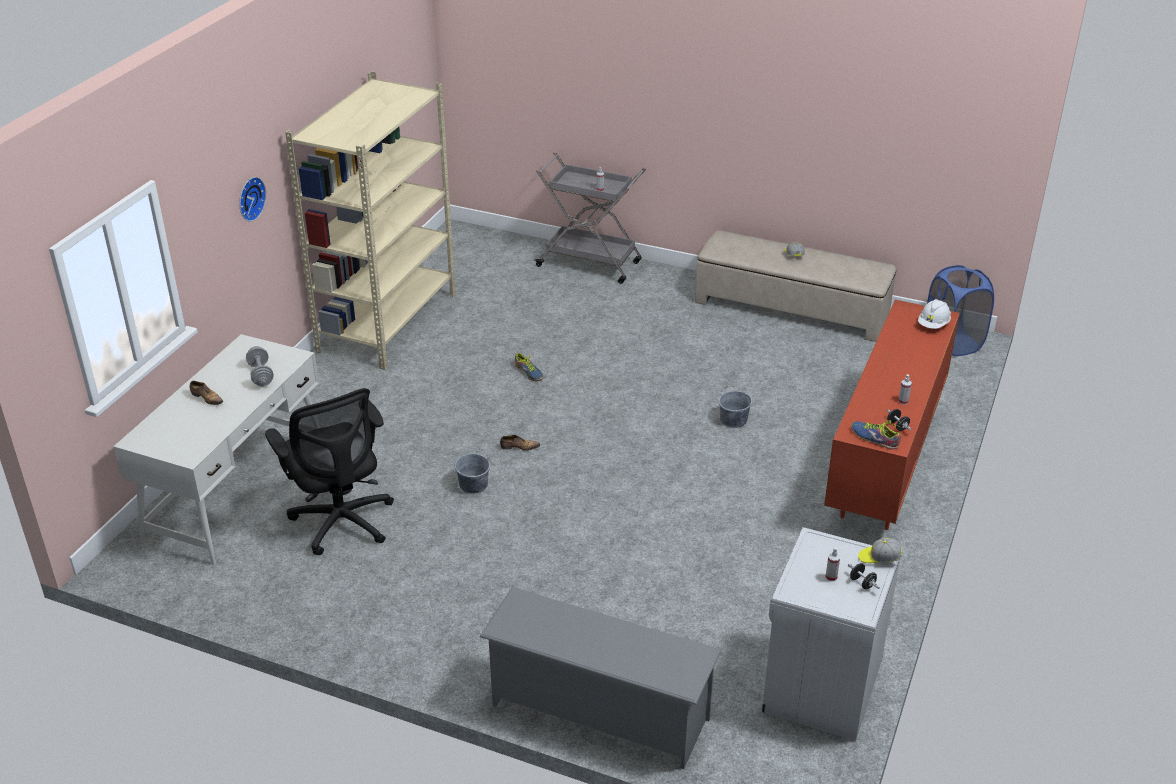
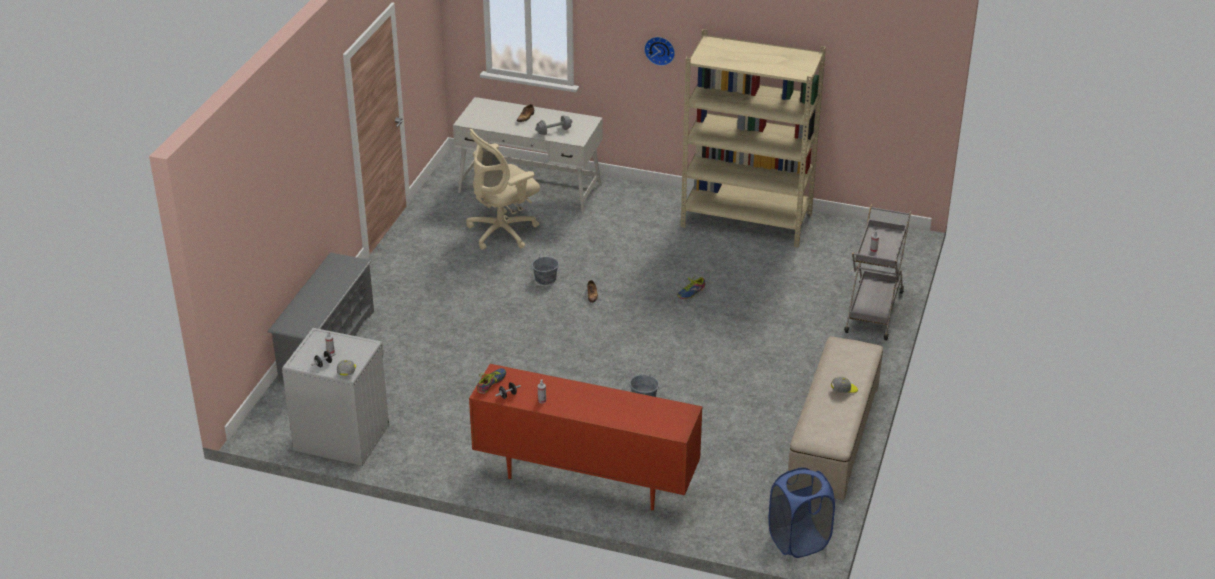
camera: 85 degrees right, 0 degrees up
(338, 518) = (505, 229): black office chair -> beige office chair
(933, 324) = (662, 425): white hard hat -> none

